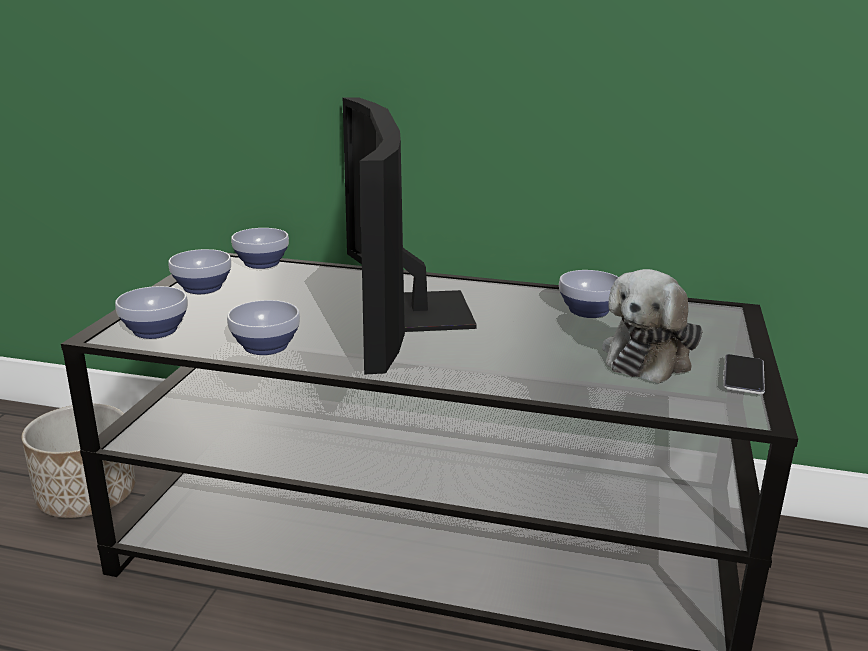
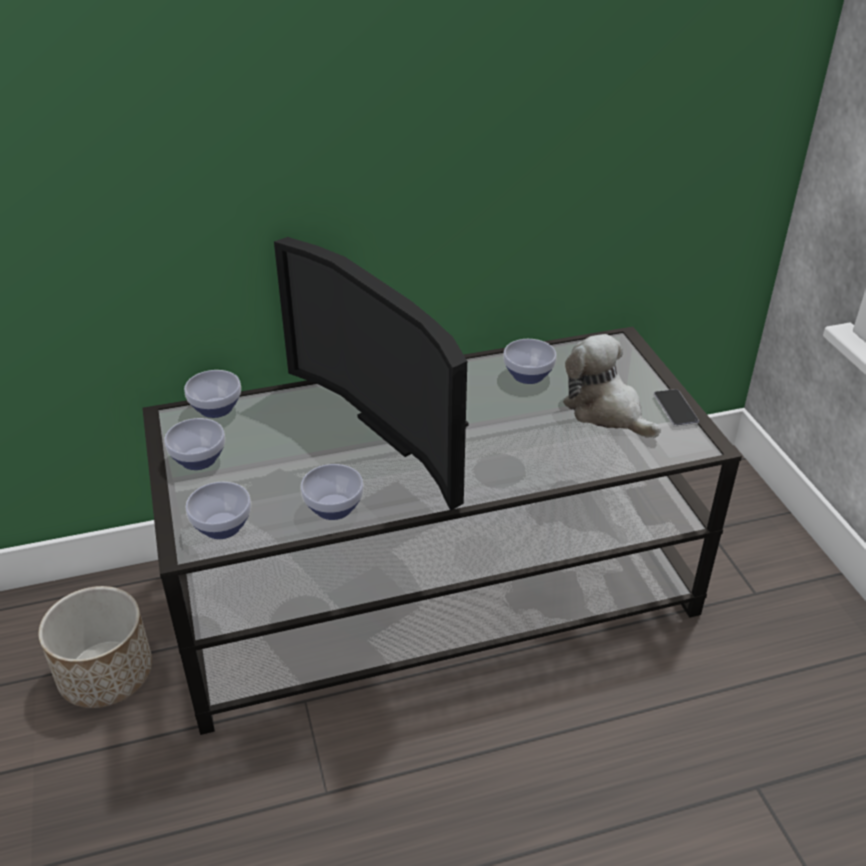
camera: 30 degrees left, 15 degrees up
(649, 357) = (606, 411): plush toy -> plush toy turned 135 degrees clockwise

